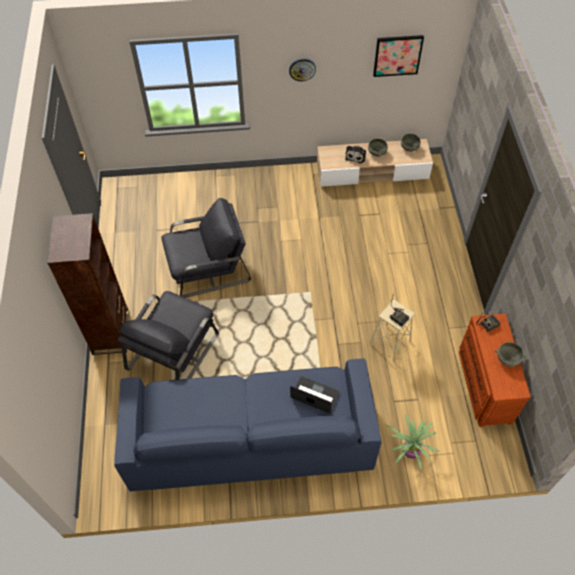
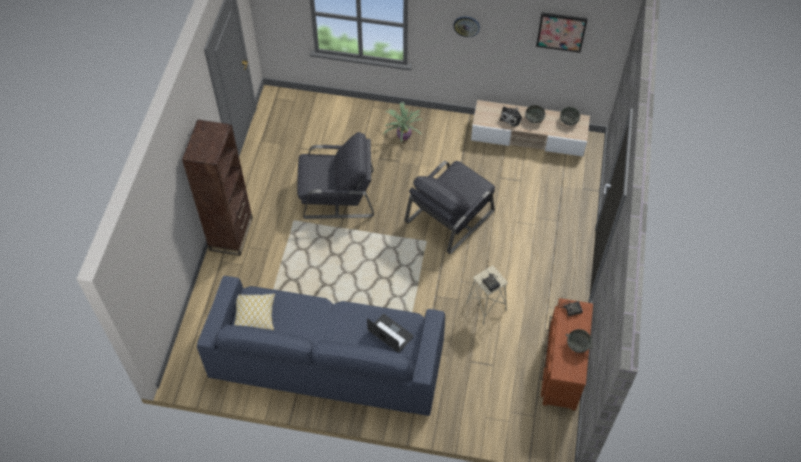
camera: 15 degrees right, 0 degrees up
(166, 412) = (255, 315): none -> pillow
(173, 350) = (282, 264): grey armchair -> grey armchair (450, 216)
(410, 450) = (469, 409): potted plant -> potted plant (403, 135)

